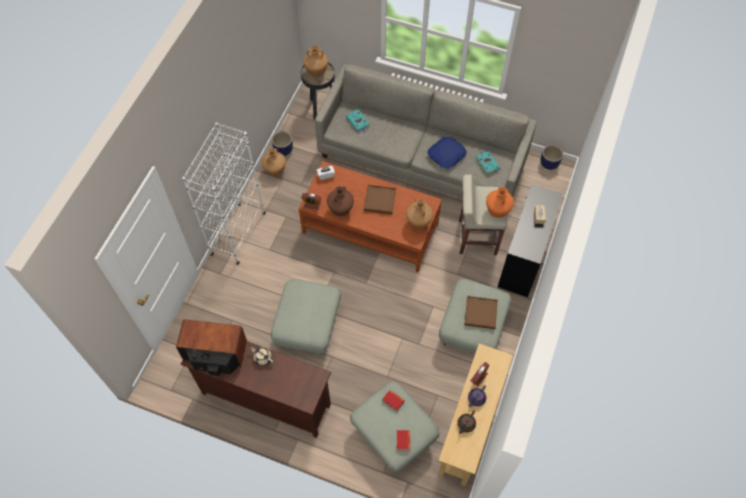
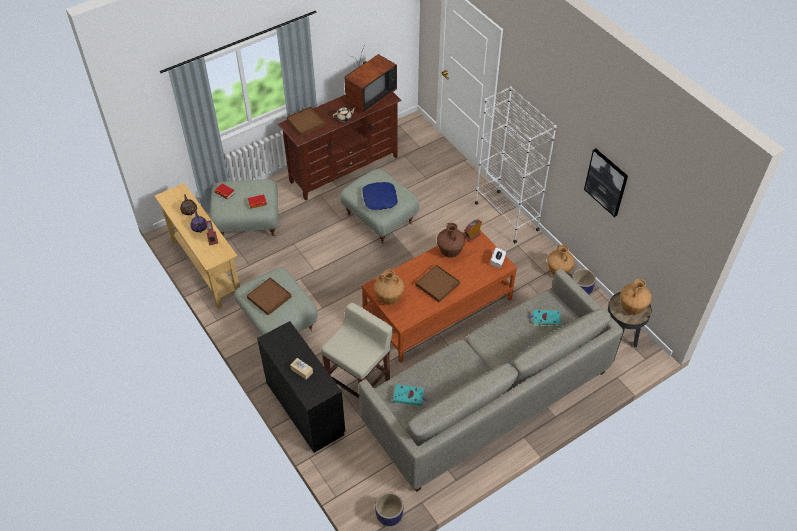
camera: 125 degrees right, 10 degrees down
(248, 79) = (606, 182): none -> picture
(293, 387) = (306, 122): none -> brown tray
(446, 155) = (447, 369): blue pillow -> blue pillow (379, 199)
(497, 211) = (340, 349): orange vase -> none

